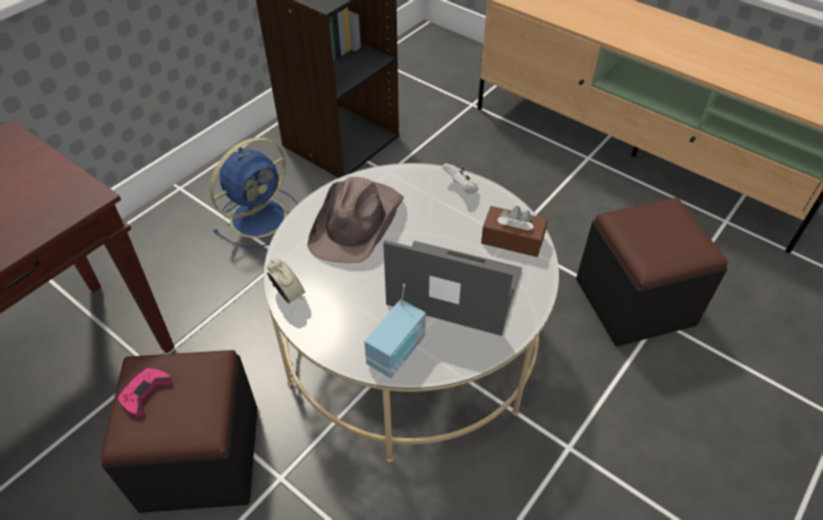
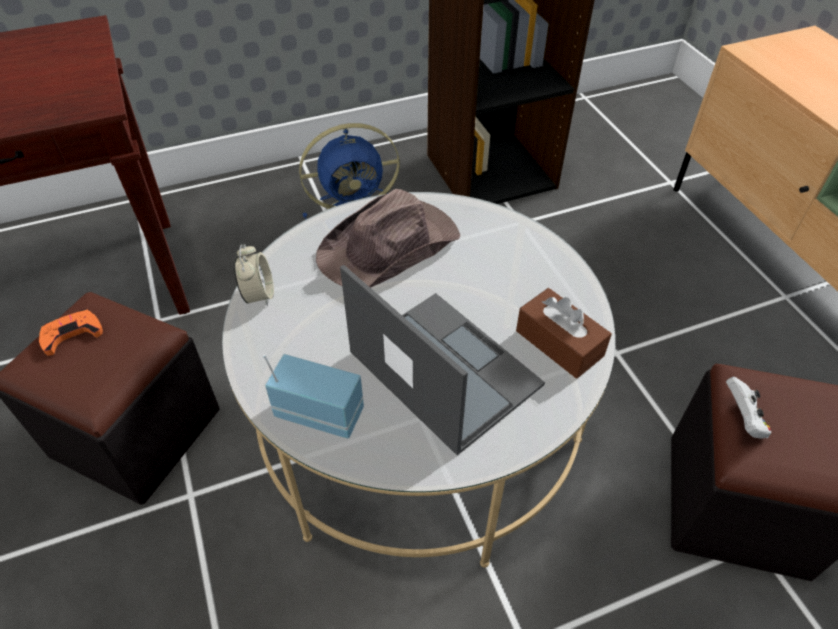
camera: 30 degrees right, 0 degrees up
(144, 393) = (71, 334): pink game controller -> orange game controller
(397, 352) = (320, 413): radio -> radio turned 135 degrees counterclockwise
(460, 187) = (539, 255): white game controller -> white game controller (743, 419)

